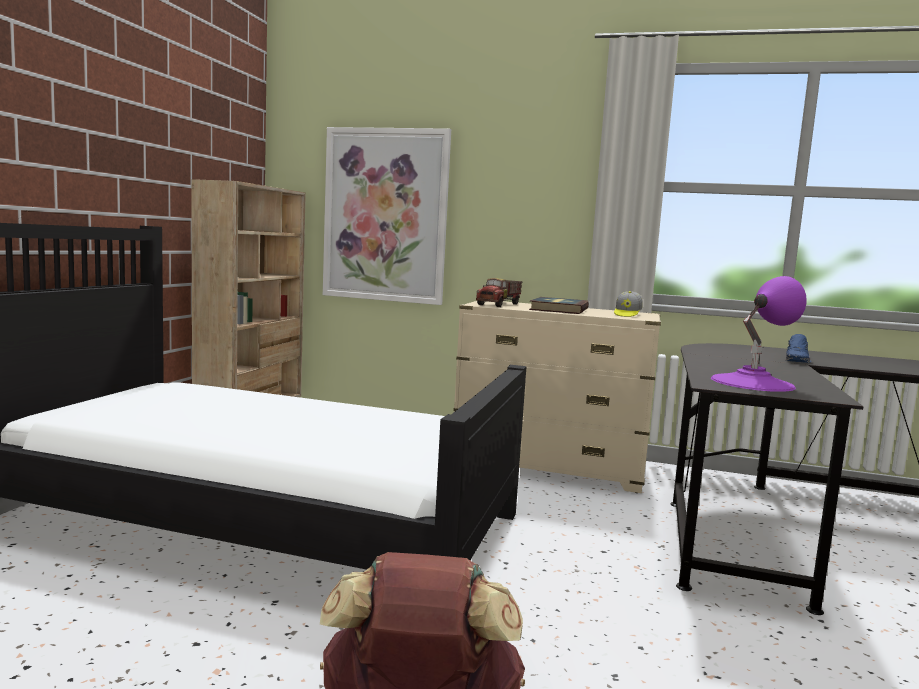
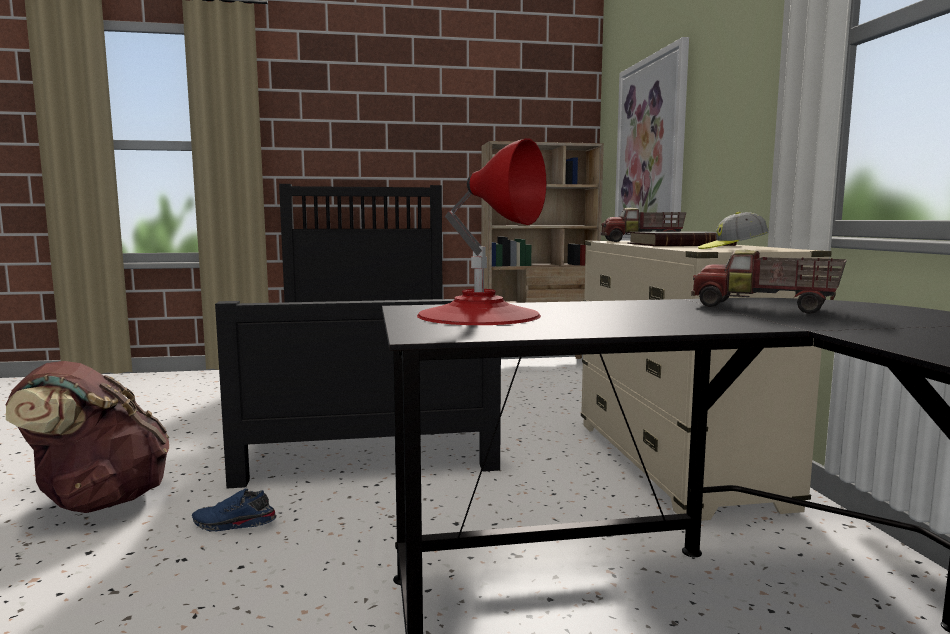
camera: 65 degrees right, 0 degrees up
(731, 354) = (764, 308): none -> toy truck
(752, 382) = (479, 315): purple table lamp -> red table lamp
(797, 360) = (844, 326): blue shoe -> blue shoe (233, 525)

